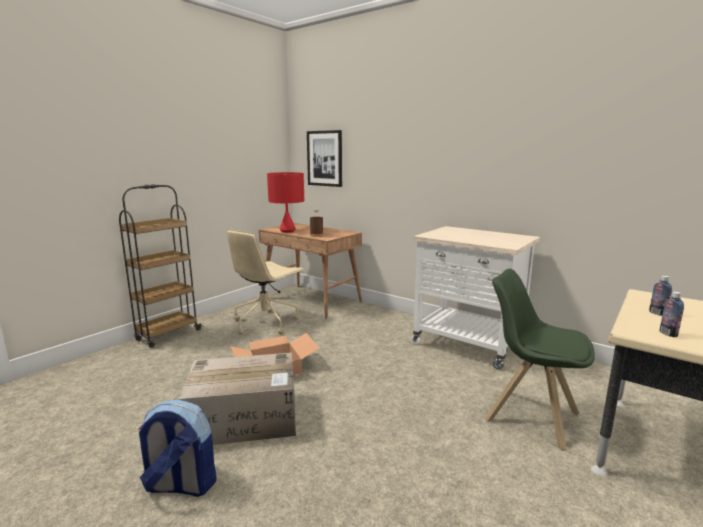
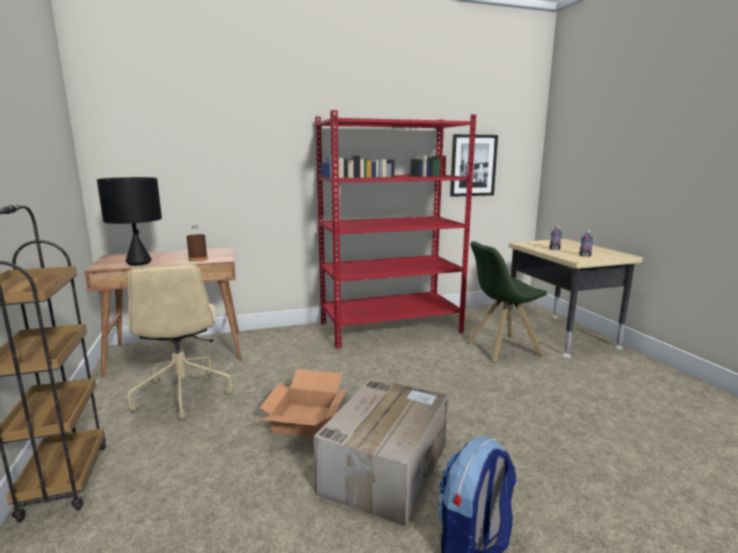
camera: 55 degrees left, 0 degrees up
(287, 231) = (139, 263): red table lamp -> black table lamp
(325, 158) = (155, 157): picture -> picture (473, 165)
(467, 345) = (390, 327): white cart -> red bookcase

